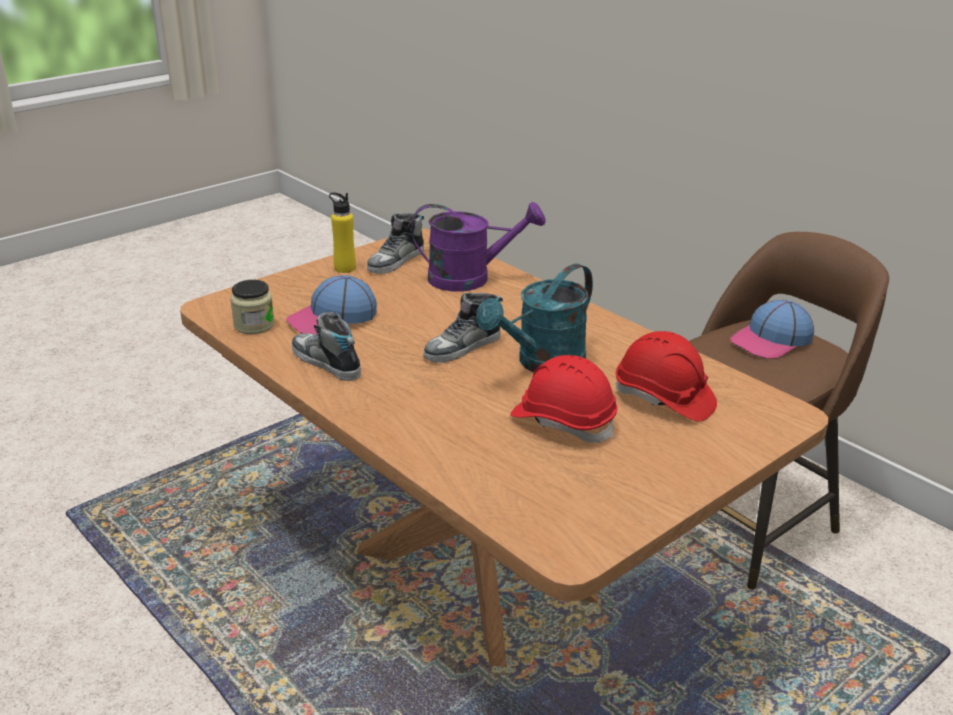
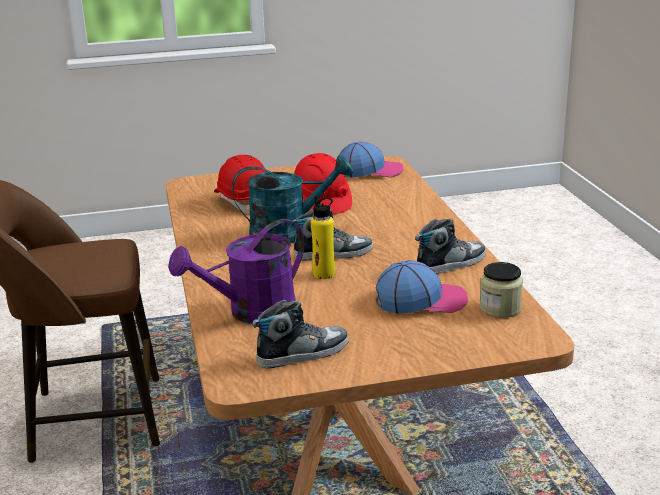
camera: 150 degrees left, 5 degrees down
(326, 363) = (451, 264): shoe -> shoe turned 105 degrees counterclockwise
(344, 268) = (368, 357): yellow bottle -> yellow bottle (324, 274)
(470, 278) = (251, 313): purple watering can -> purple watering can turned 60 degrees counterclockwise
(771, 340) = (60, 263): cap -> cap (370, 170)

